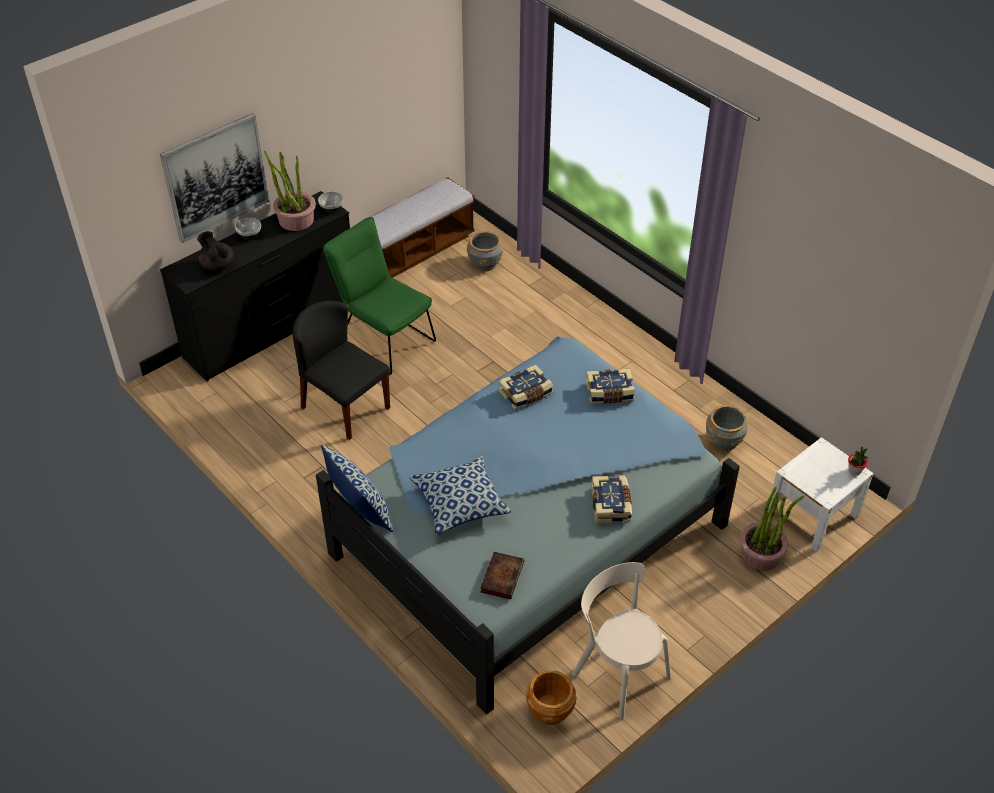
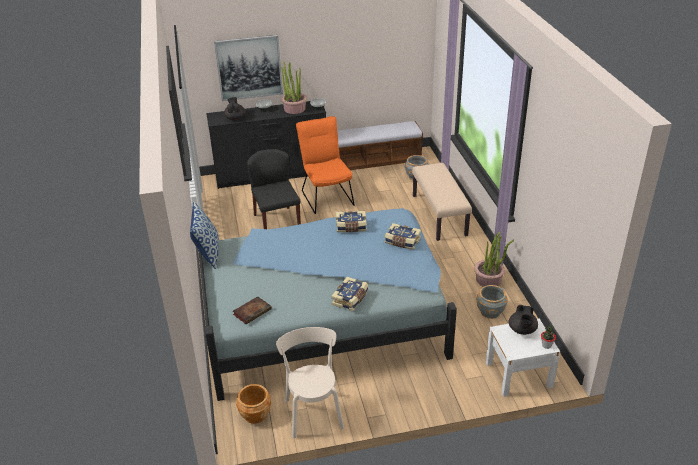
camera: 30 degrees right, 10 degrees down
(383, 339) = (326, 196): green chair -> orange chair
(459, 503) = (263, 267): pillow -> none
(561, 317) = (440, 215): none -> beige bench
(761, 554) = (462, 383): potted plant -> potted plant (488, 279)
(815, 461) = (522, 330): none -> black teapot

